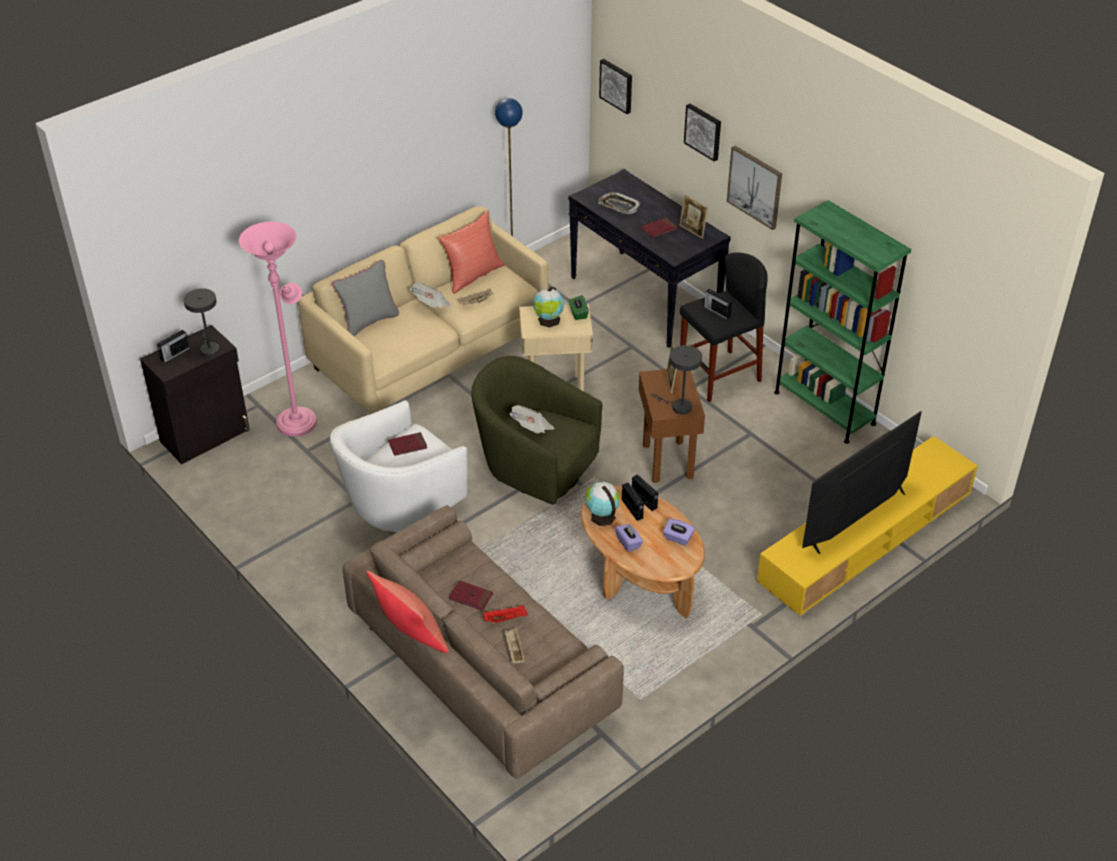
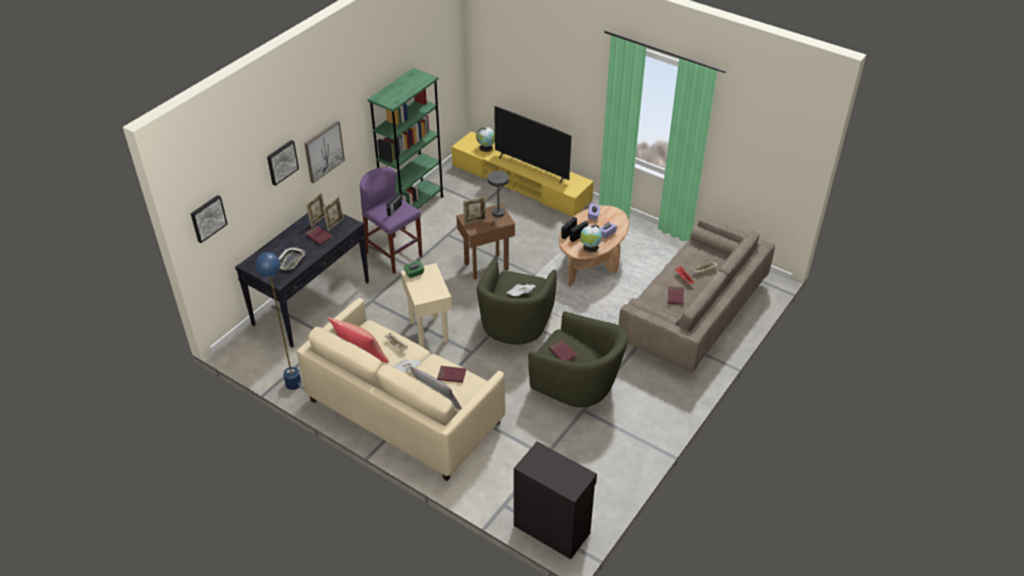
camera: 105 degrees left, 0 degrees up
(174, 354) = (560, 479): radio -> none
(209, 348) = (545, 458): grey table lamp -> none
(298, 419) = (511, 472): pink floor lamp -> none
(401, 503) = (576, 385): white armchair -> green armchair
(406, 337) = (451, 375): none -> red book
(410, 635) = (733, 298): red pillow -> none
(548, 321) = (427, 286): globe -> globe (487, 147)
(679, 243) = (335, 224): none -> picture frame
(719, 376) = (394, 254): black stool -> purple stool

